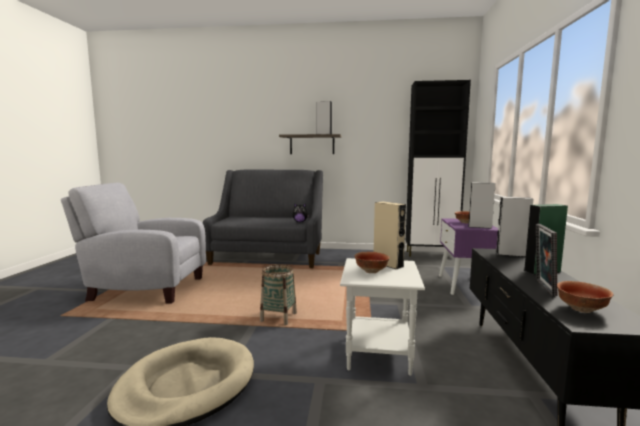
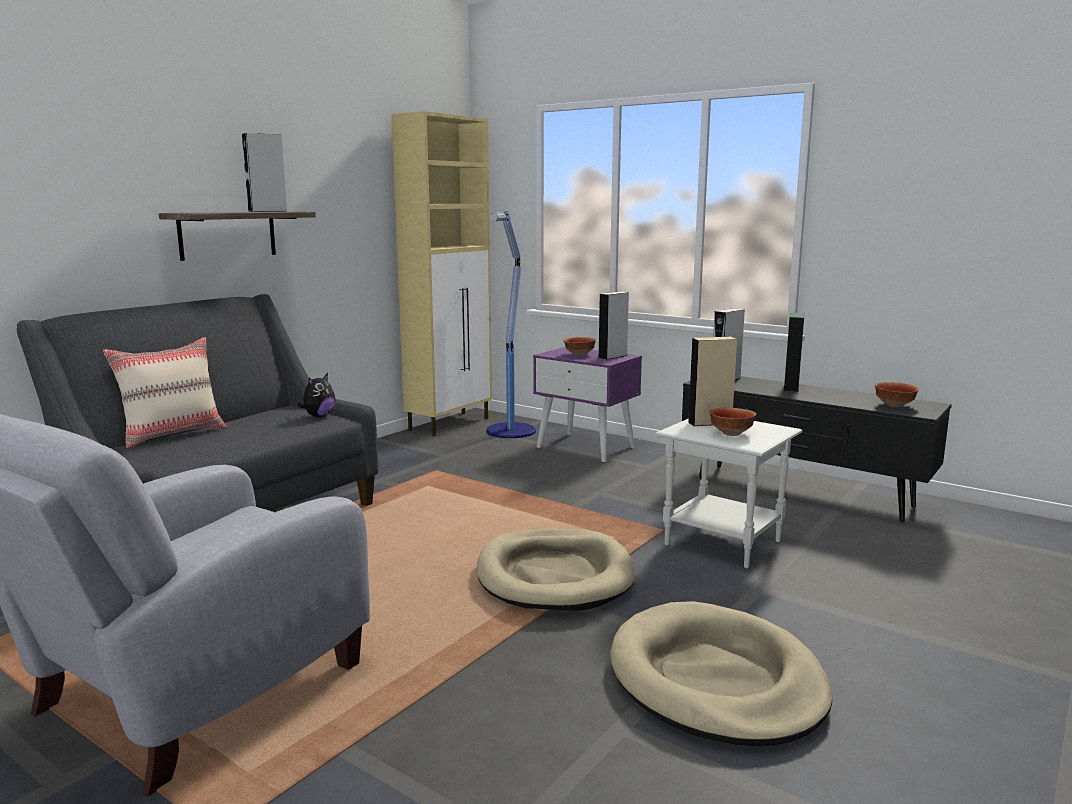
camera: 60 degrees left, 5 degrees up
(254, 216) = (173, 434): none -> beige pillow
(278, 317) = (554, 575): basket -> beige dog bed
(432, 254) = (450, 424): black cabinet -> beige cabinet
(448, 266) = (510, 431): none -> floor lamp
(542, 287) = (836, 399): picture frame -> none

